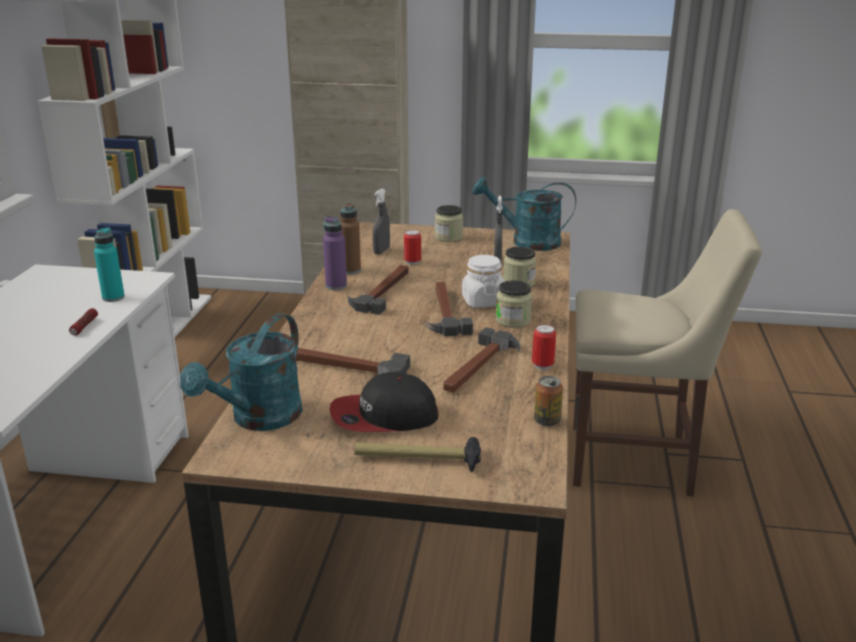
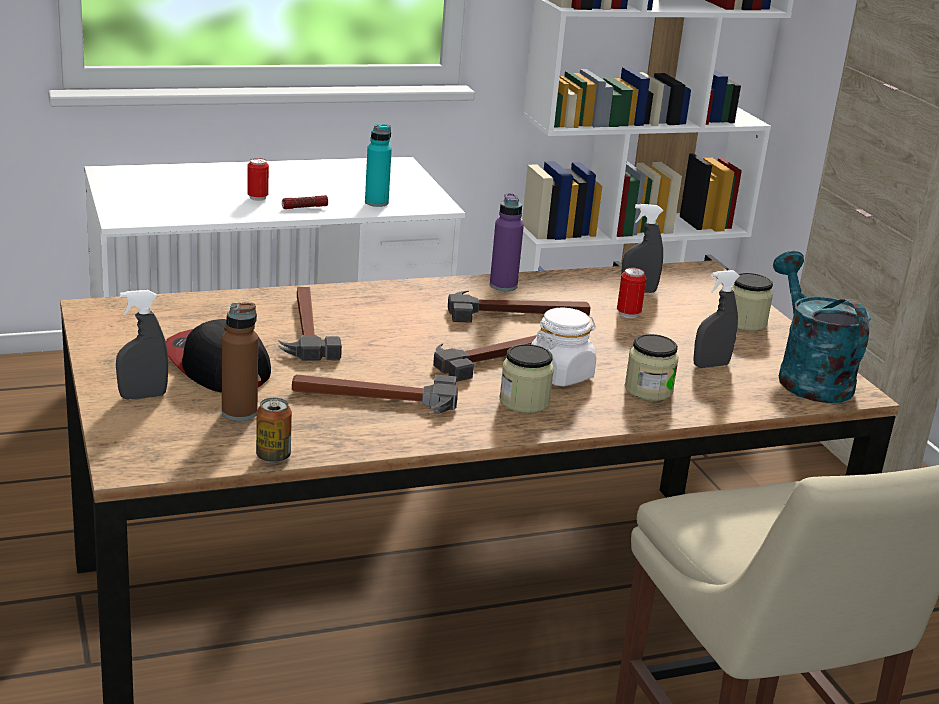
camera: 60 degrees right, 0 degrees up
(258, 419) = (169, 309): turquoise watering can -> none
(350, 270) = (556, 285): brown bottle -> brown bottle (239, 413)
(417, 459) = (143, 396): hammer -> grey spray bottle
(542, 365) = (413, 437): can -> can (257, 198)

